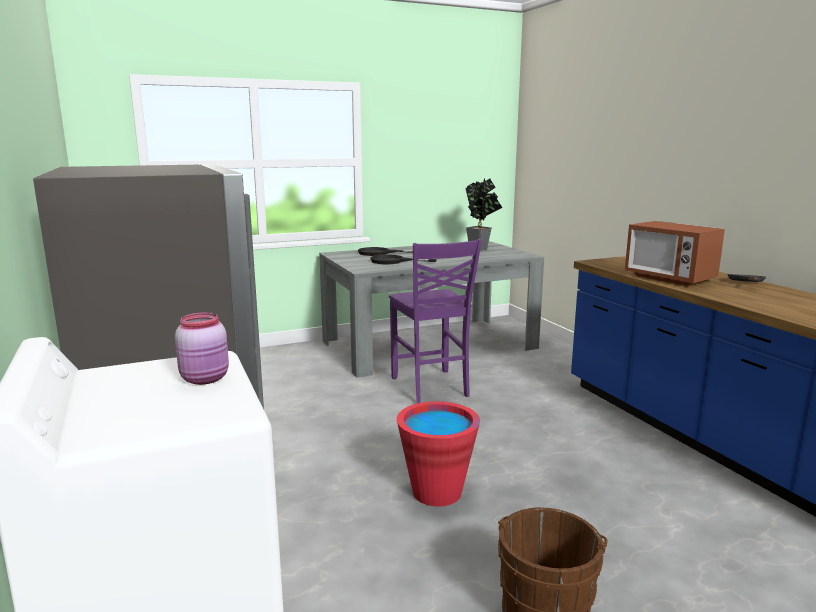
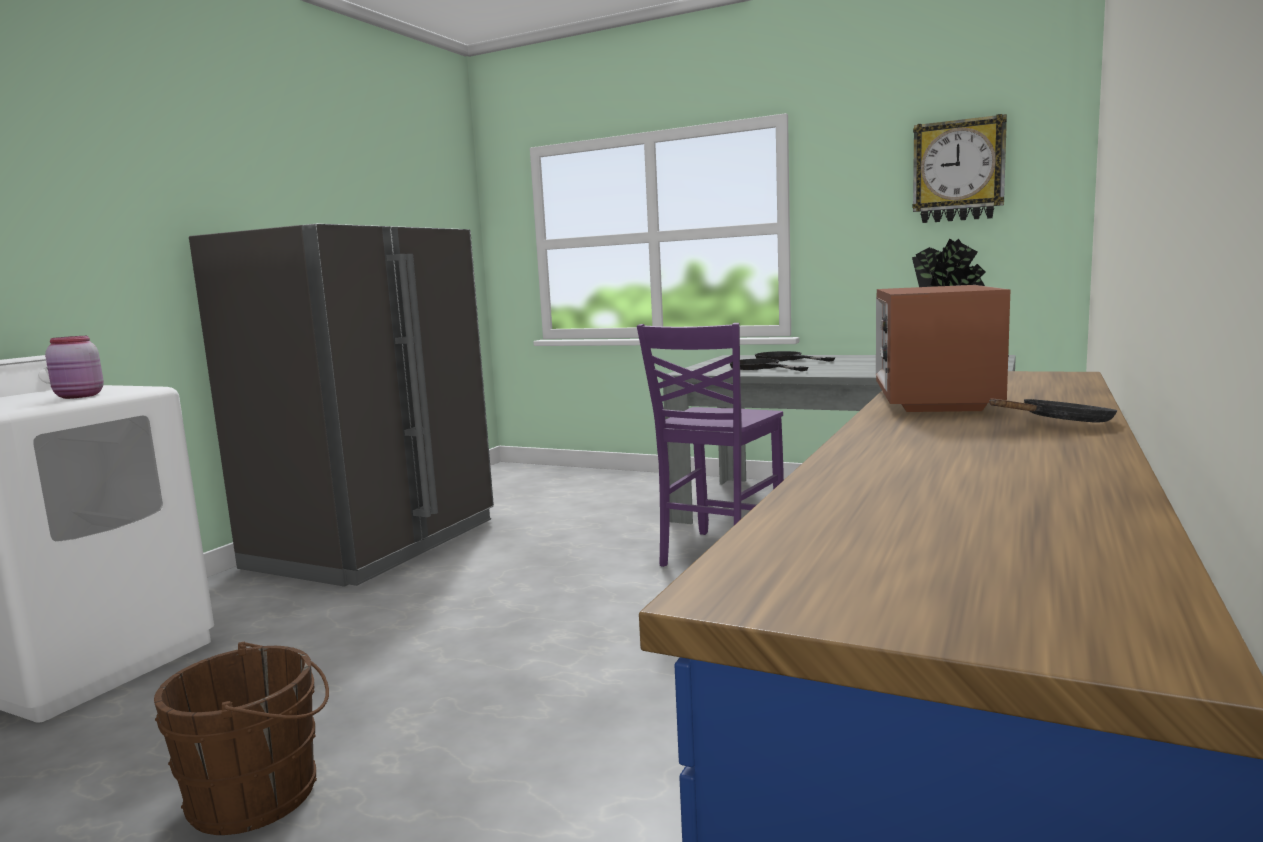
camera: 50 degrees right, 5 degrees down
(437, 492) = (462, 649): red bucket -> none
(457, 134) = (958, 171): none -> wall clock

